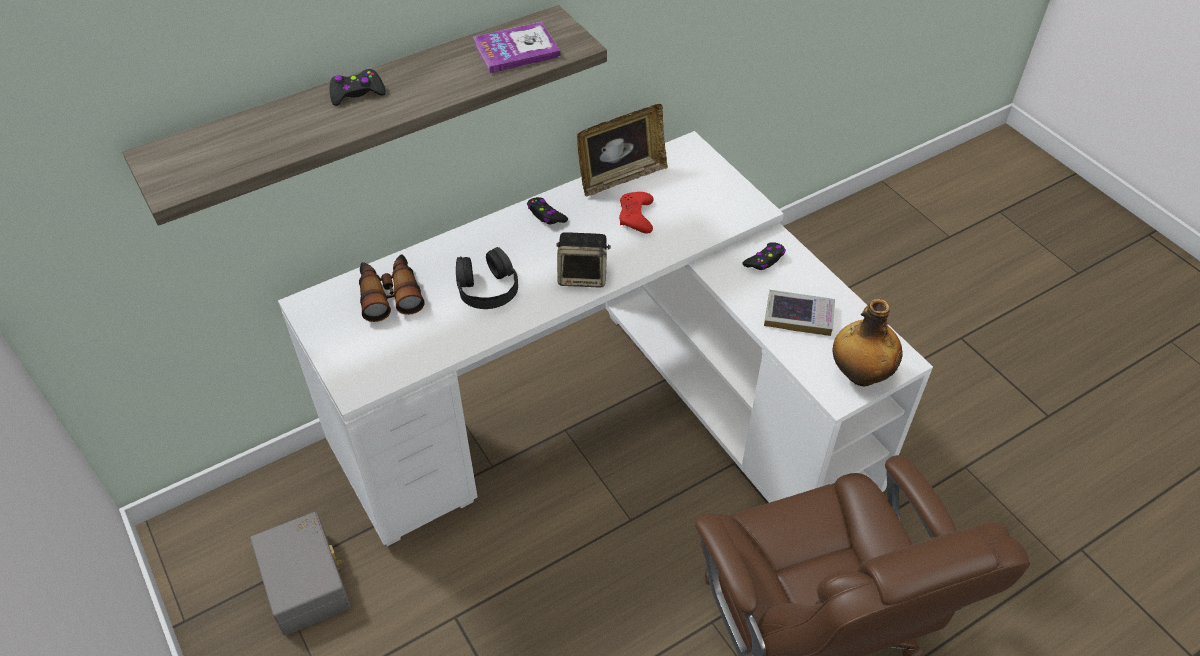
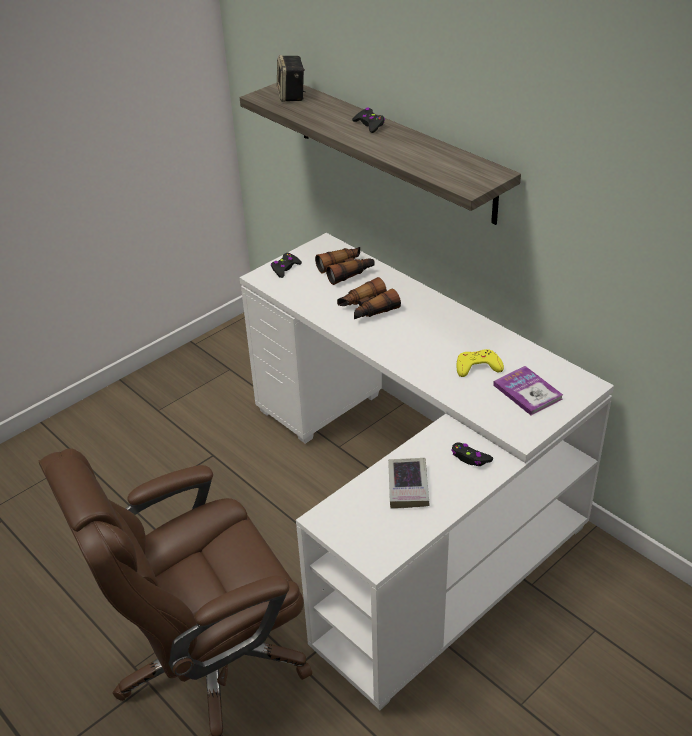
camera: 80 degrees right, 10 degrees down
(307, 581) = (228, 383): grey storage box -> none
(487, 287) = (367, 309): black headphones -> binoculars
(516, 50) = (448, 166): book -> book (527, 392)
(546, 215) = (456, 321): black game controller -> black game controller (285, 268)
(583, 276) = (396, 350): speaker -> speaker (292, 96)
(621, 177) = (522, 351): picture frame -> none
(636, 216) = (477, 367): red game controller -> yellow game controller
(859, 374) = (350, 531): bottle -> none

